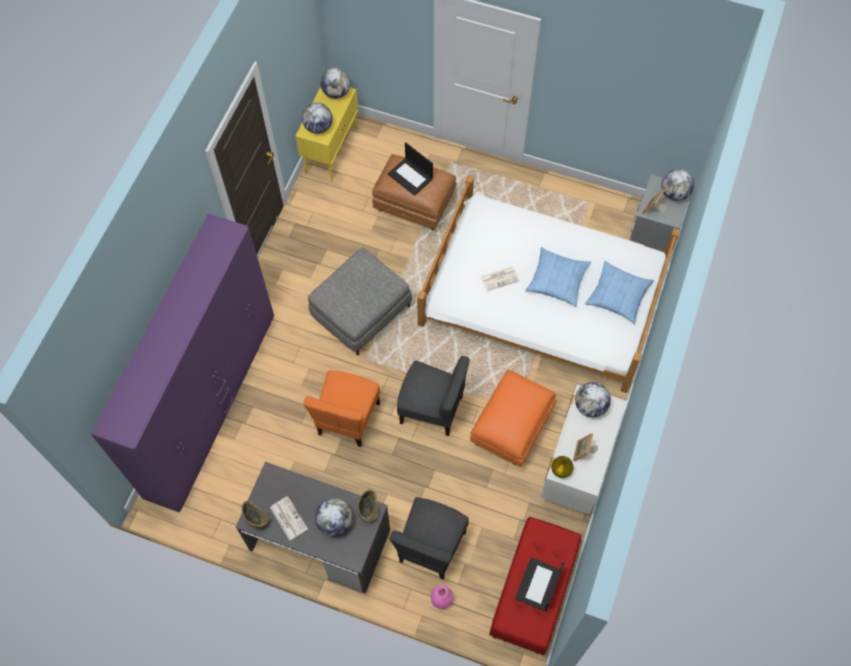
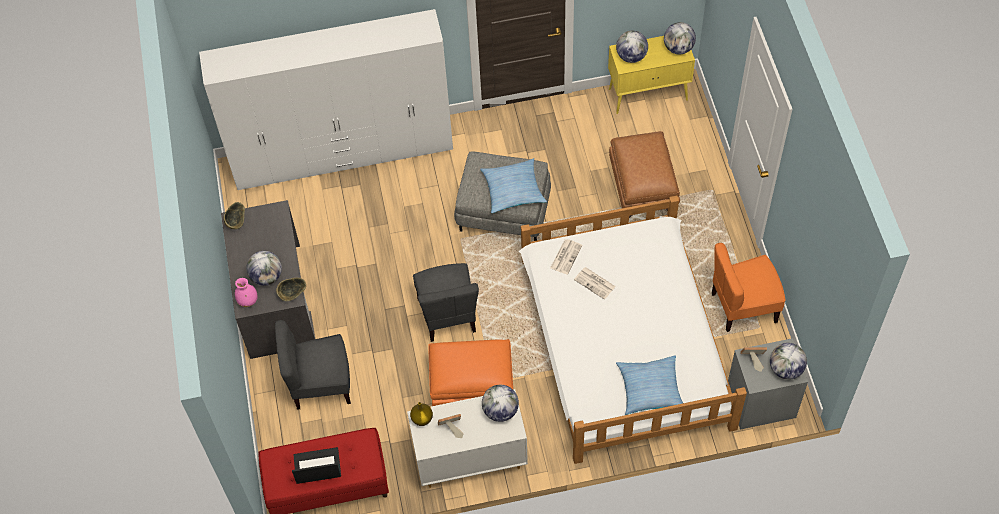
camera: 60 degrees right, 5 degrees down
(211, 403) = (343, 155): purple wardrobe -> white wardrobe
(288, 518) = (250, 243): newspaper -> newspaper (566, 256)
(347, 419) = (395, 258): orange chair -> orange chair (743, 307)
(411, 176) = (645, 156): laptop -> none
(441, 598) = (280, 418): pink vase -> pink vase (248, 300)
(557, 280) = (628, 330): pillow -> pillow (513, 189)

